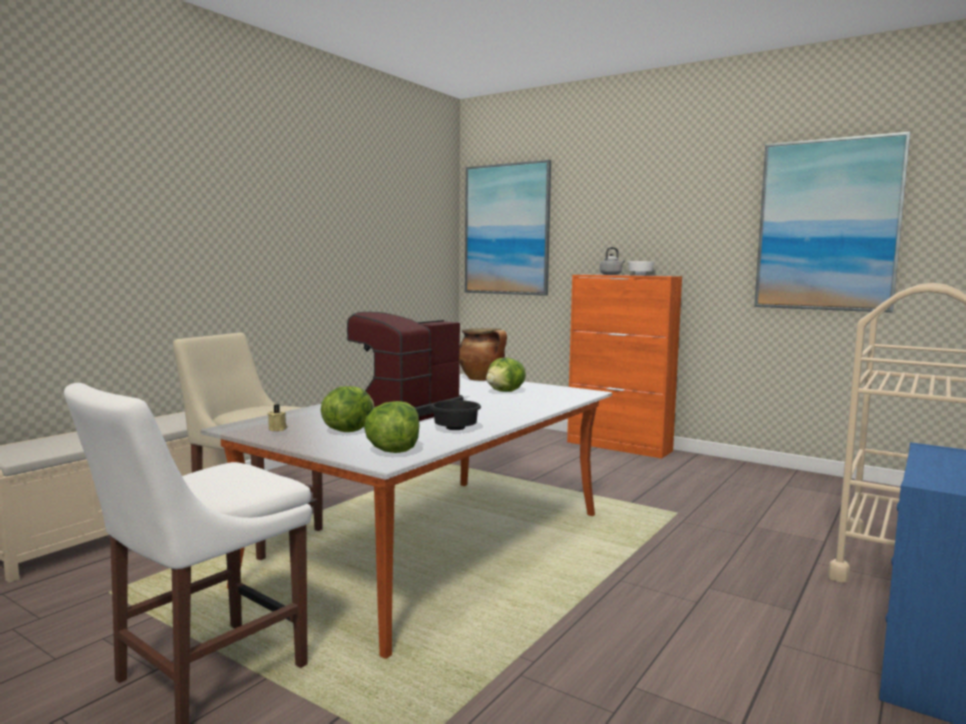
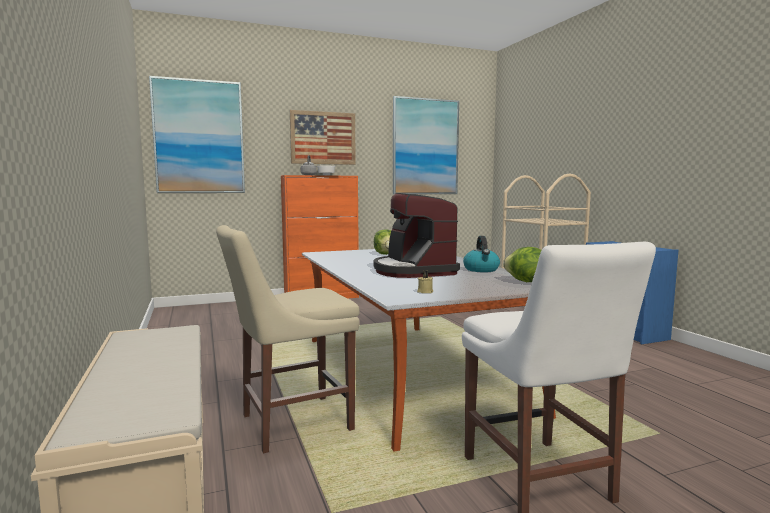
camera: 55 degrees left, 0 degrees up
(348, 430) = (455, 282): lettuce -> none
(457, 429) = (481, 270): black bowl -> kettle
(482, 379) = (334, 252): cooking pot -> none
(648, 221) = (323, 138): none -> picture

